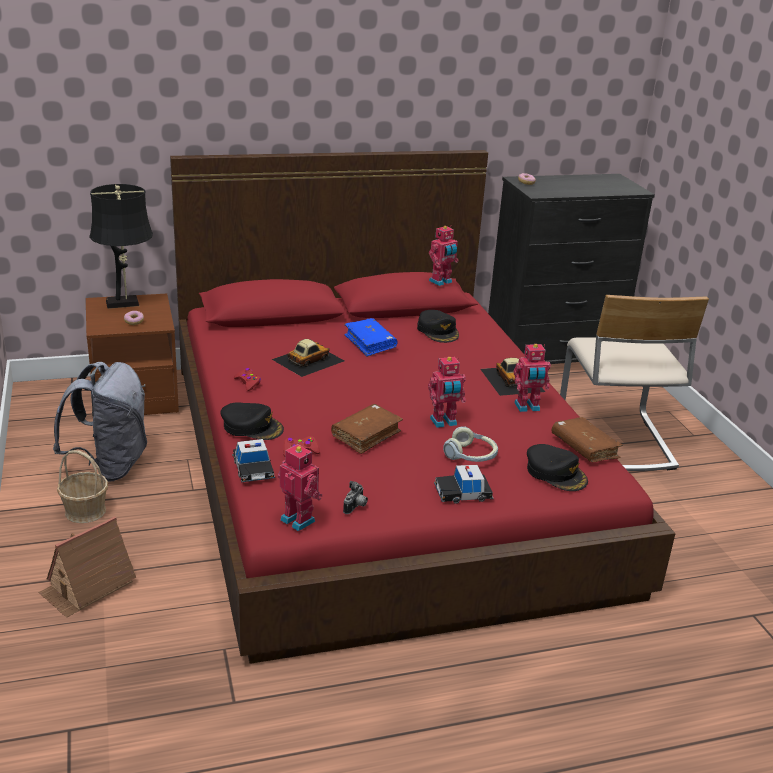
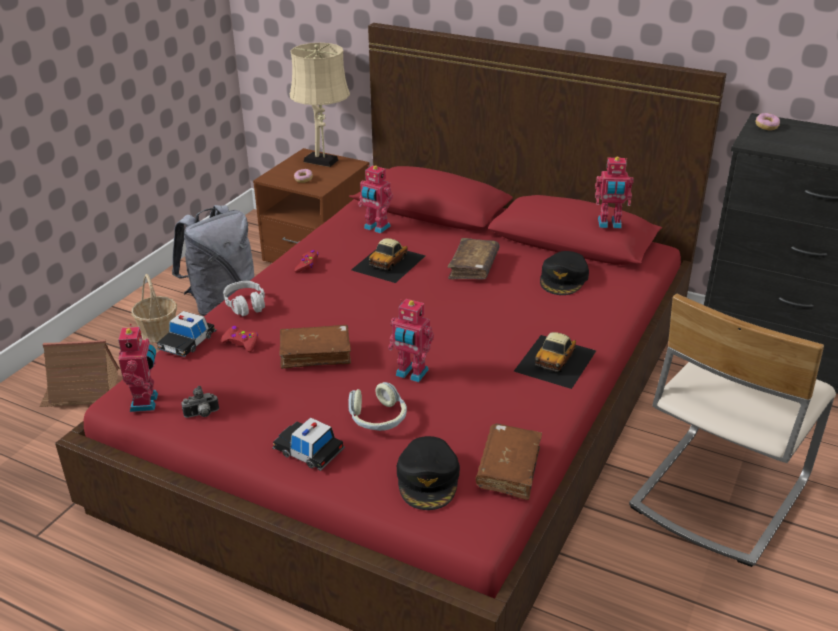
camera: 45 degrees right, 5 degrees up
(126, 303) = (324, 161): black table lamp -> beige table lamp
(252, 427) = (246, 305): black cap -> grey headphones
(307, 360) = (389, 262): toy car -> toy car turned 120 degrees clockwise
(370, 343) = (473, 267): blue book -> brown book
(527, 407) = (521, 397): toy robot -> toy robot (376, 228)

